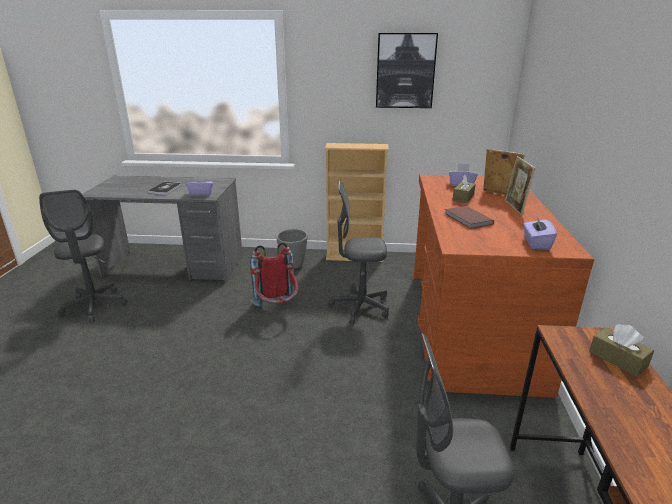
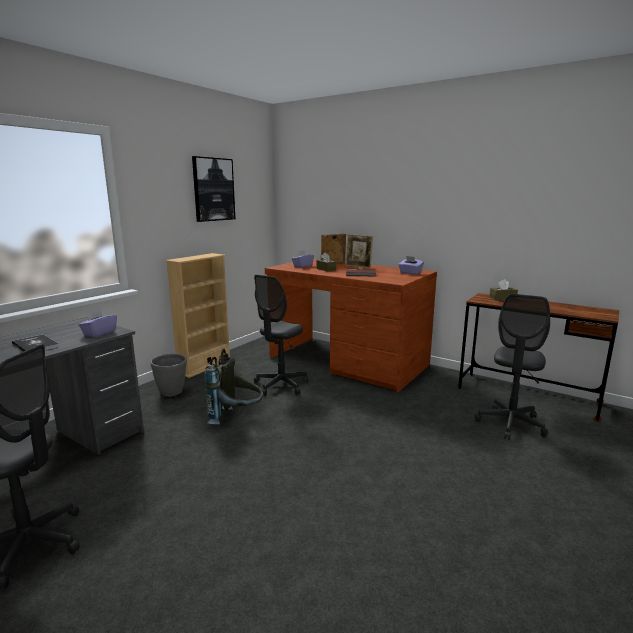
camera: 60 degrees left, 10 degrees down
(277, 310) = (237, 418): red backpack -> grey backpack

